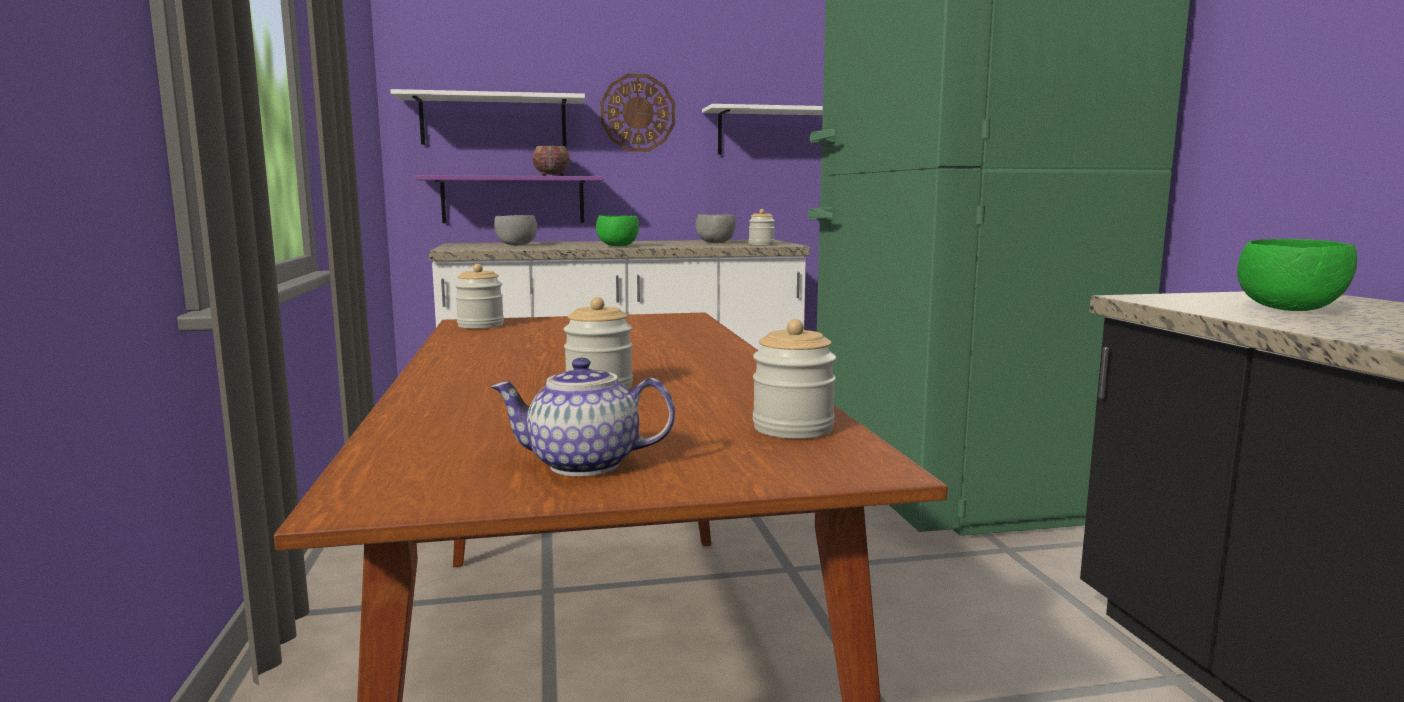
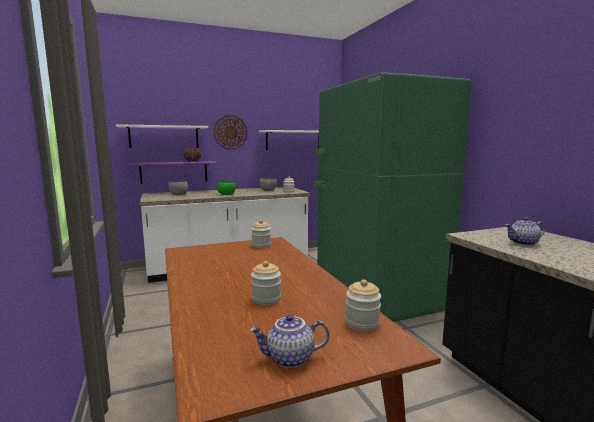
camera: 10 degrees left, 0 degrees up
(480, 325) = (186, 252): jar -> jar (261, 245)
(1291, 310) = (523, 243): green bowl -> teapot

